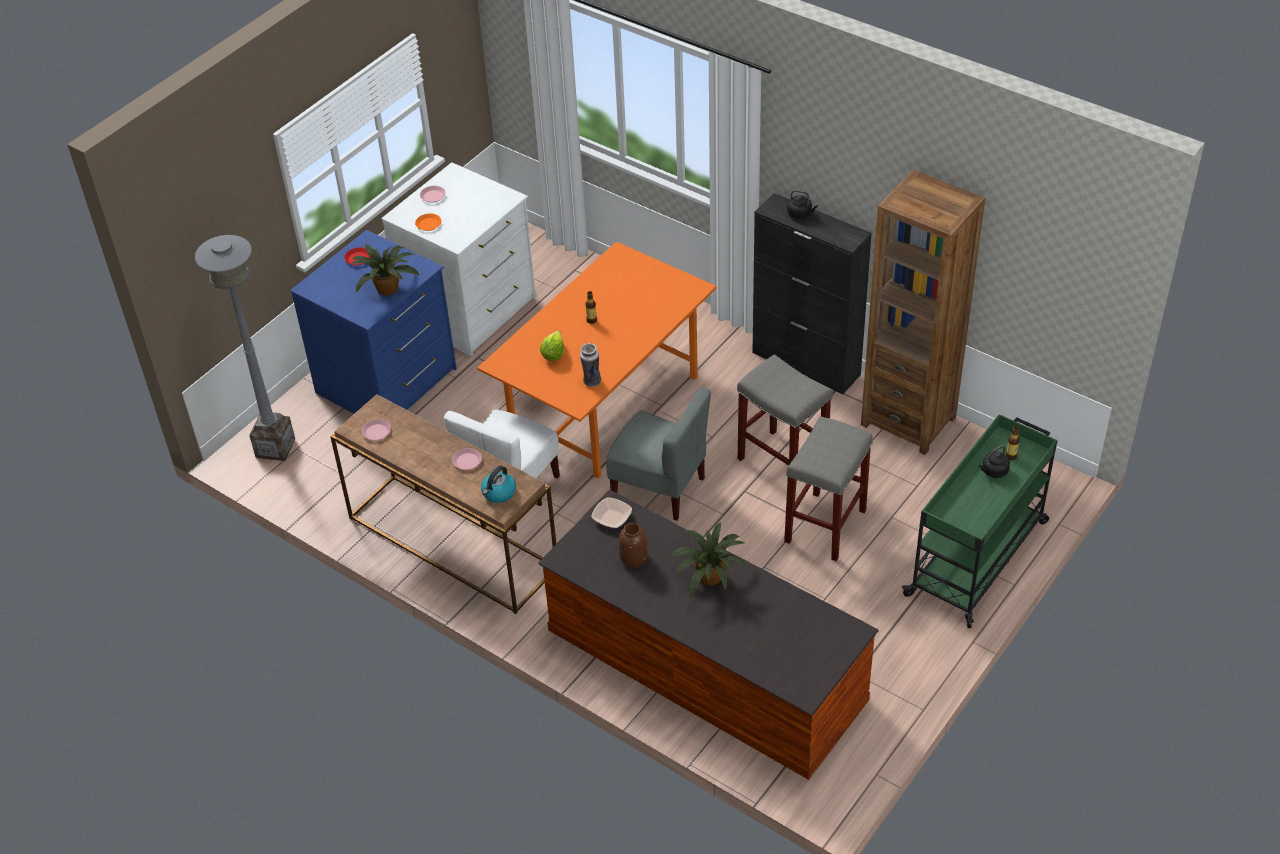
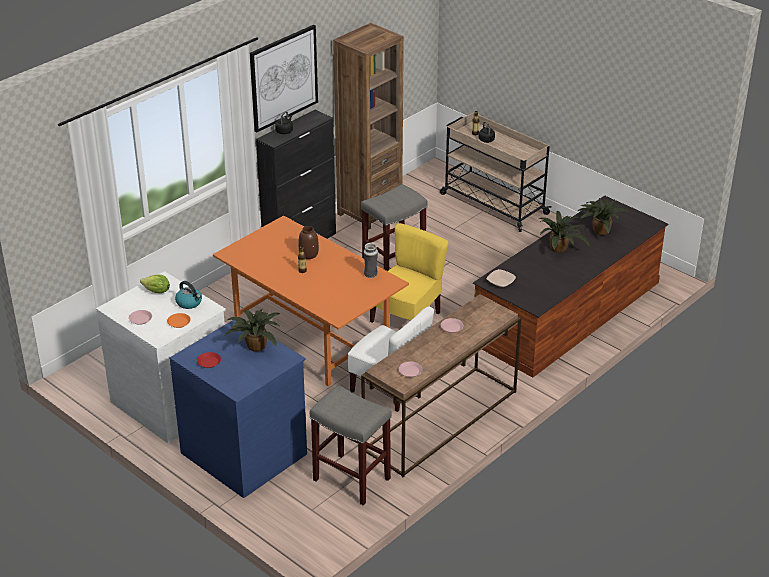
camera: 85 degrees left, 10 degrees down
(275, 447) = (306, 524): grey floor lamp -> none
(498, 493) = (487, 314): kettle -> kettle (189, 303)
(553, 354) = (335, 290): lettuce -> lettuce (157, 291)
(633, 559) = (539, 276): brown vase -> brown vase (308, 255)
(659, 488) = (406, 318): grey chair -> yellow chair
(769, 625) = (599, 230): none -> potted plant
(825, 527) = (457, 254): grey stool -> grey stool (353, 479)
(828, 156) = (283, 78): none -> picture
(978, 557) = (492, 203): green cart -> beige cart

